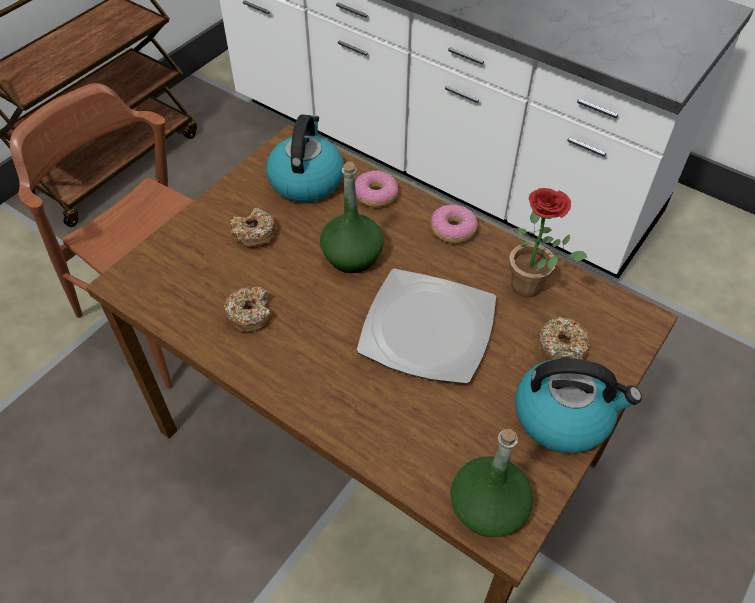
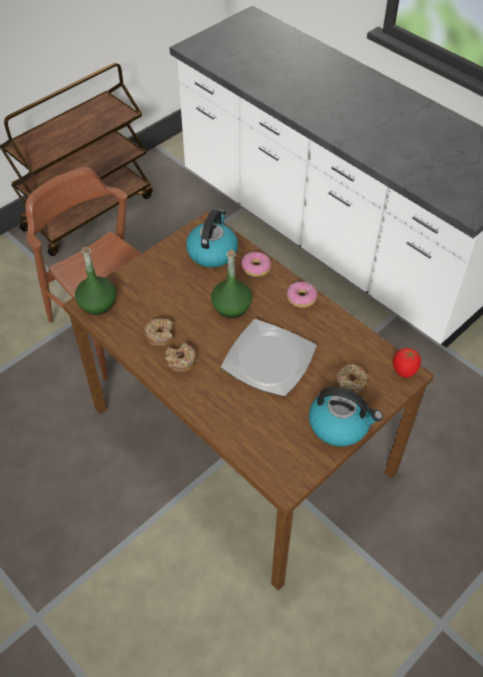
camera: 10 degrees right, 0 degrees up
(254, 234) = (172, 284): donut -> donut (181, 361)
(487, 507) = (279, 469): green bottle -> green bottle (97, 303)
(533, 288) = (343, 343): potted plant -> none
(634, 316) = (404, 370): none -> tomato

